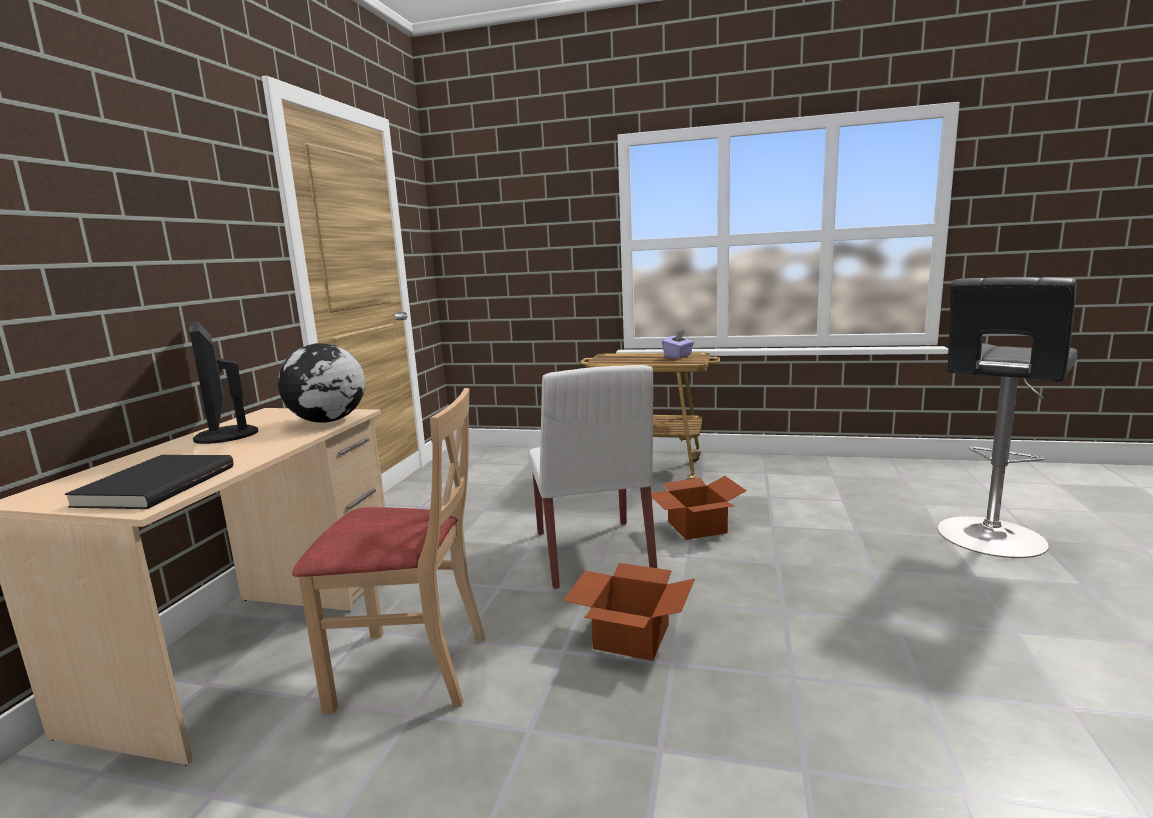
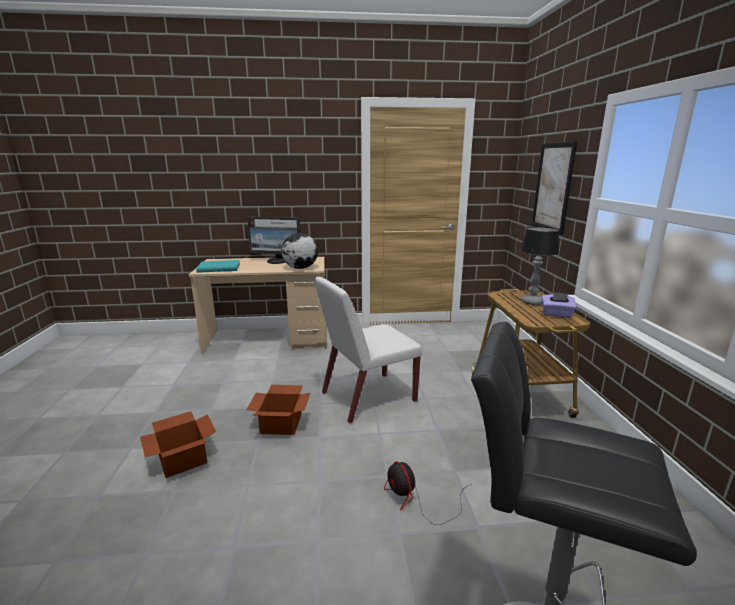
camera: 70 degrees right, 5 degrees up
(155, 486) = (219, 268): black book -> turquoise book
(223, 436) = (277, 261): monitor -> monitor turned 120 degrees counterclockwise
(410, 669) = (250, 374): beige chair -> none
(541, 239) = (552, 187): none -> picture
(633, 358) = (532, 302): none -> table lamp
(695, 527) = (428, 431): cardboard box -> cardboard box (183, 458)
(820, 552) = (417, 500): none -> fan

